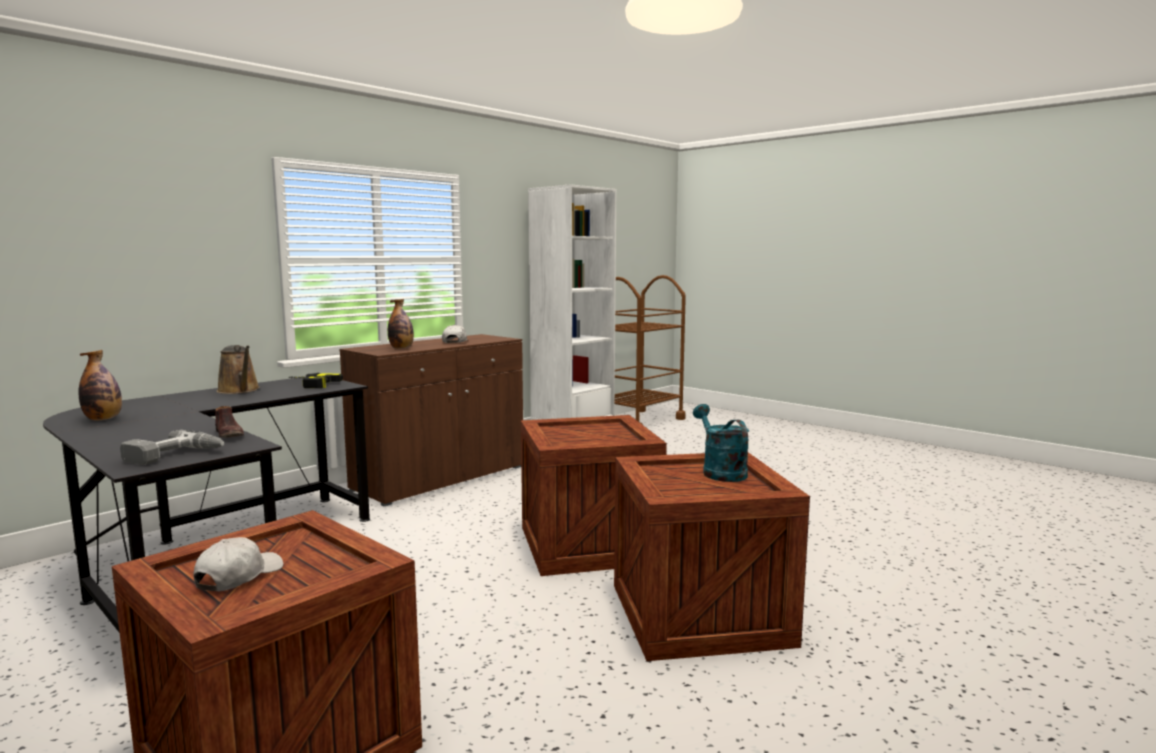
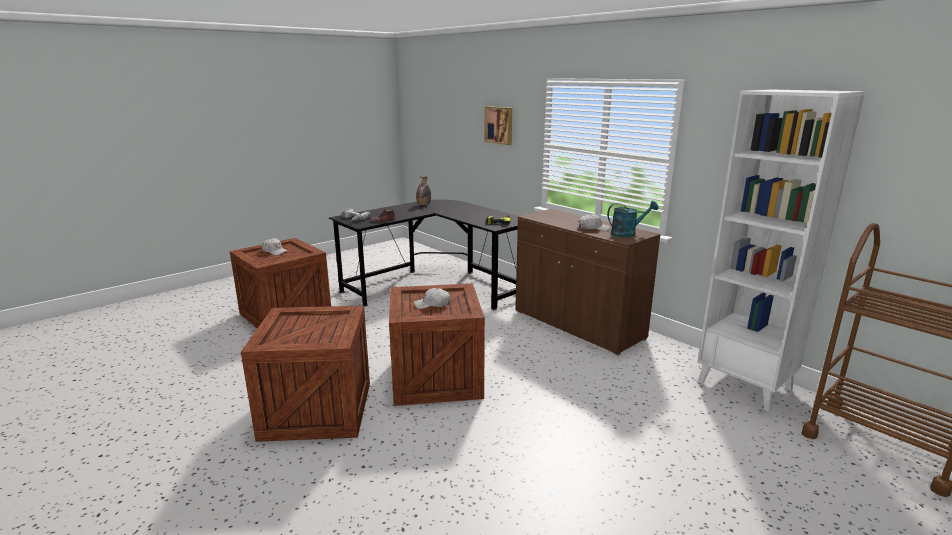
camera: 95 degrees right, 10 degrees up
(163, 234) = (499, 125): none -> picture
(239, 390) = (484, 213): brown watering can -> none
(401, 348) = (552, 218): bottle -> none
(591, 435) = (432, 304): none -> white cap
(720, 471) = (318, 336): turquoise watering can -> turquoise watering can (627, 233)

